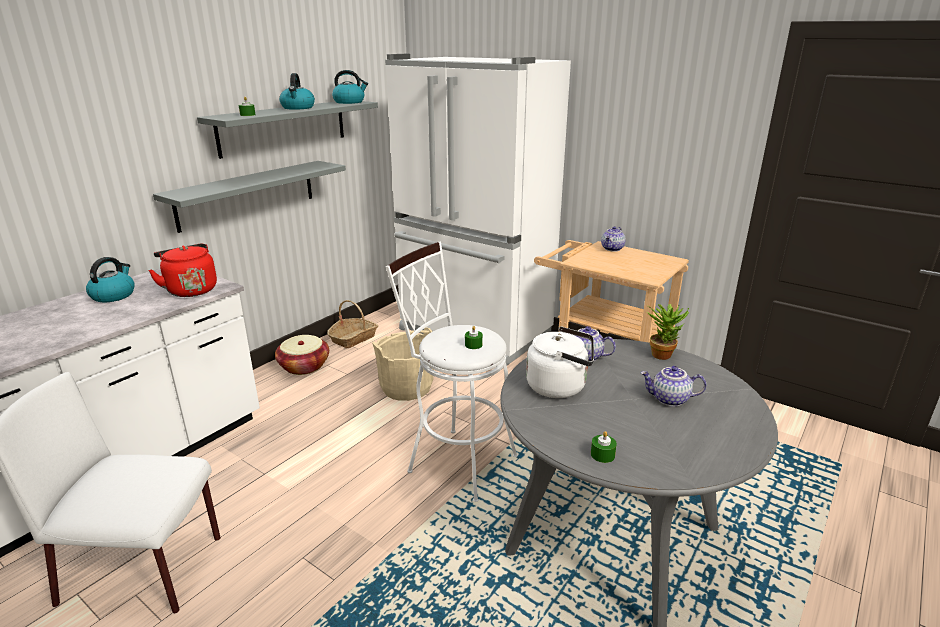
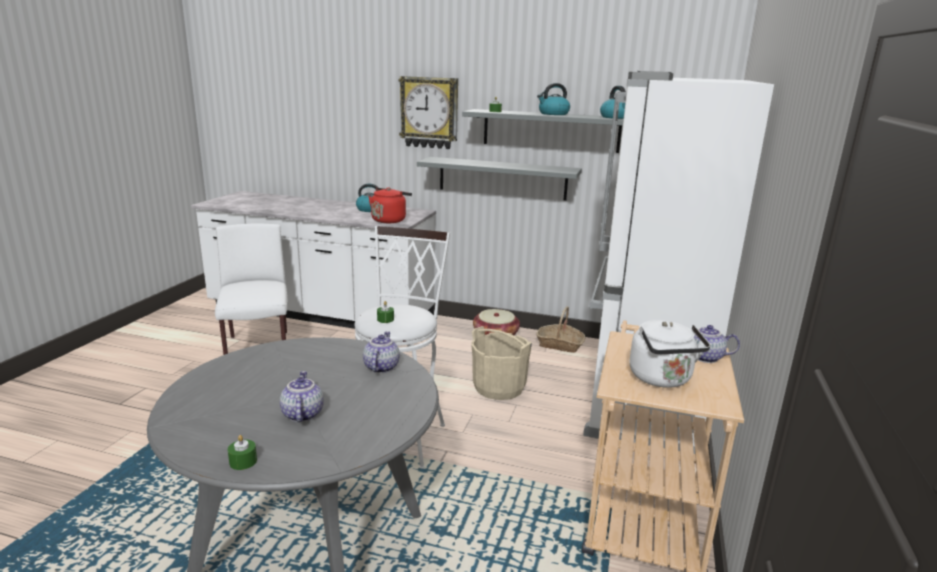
camera: 70 degrees right, 5 degrees down
(137, 132) = (429, 112): none -> wall clock
(560, 386) = (316, 359): white kettle -> white kettle (662, 379)
(602, 455) = (204, 383): green candle -> green candle (243, 461)
(663, 353) = (408, 410): potted plant -> none

